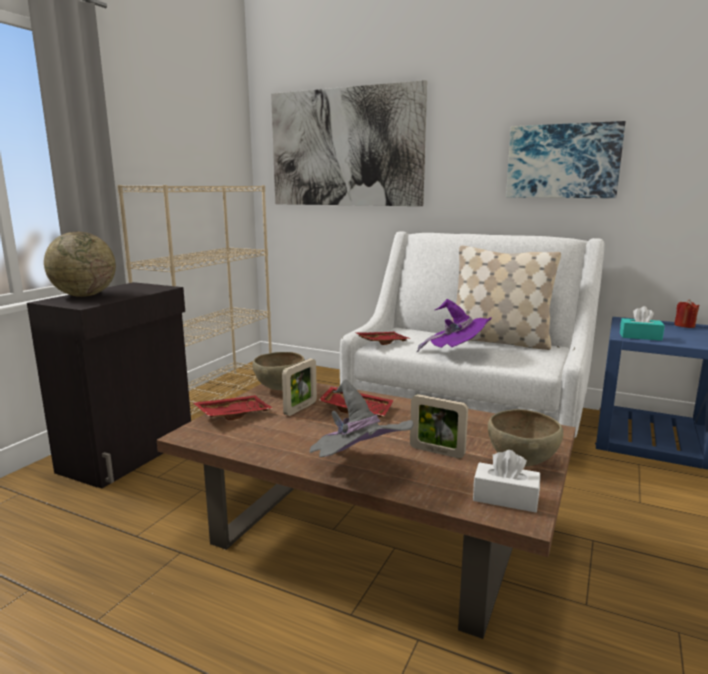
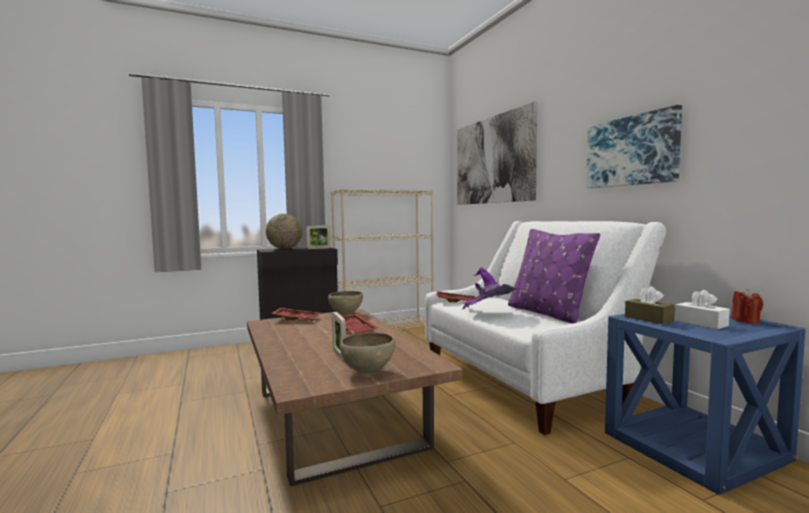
camera: 40 degrees right, 10 degrees down
(300, 408) = (331, 323): picture frame -> picture frame (319, 248)
(358, 467) = (286, 350): grey hat -> none
(498, 341) = (547, 313): beige pillow -> purple pillow
(505, 498) = (310, 381): white tissue box -> white tissue box (701, 323)
(640, 336) = (648, 319): turquoise tissue box -> brown tissue box

